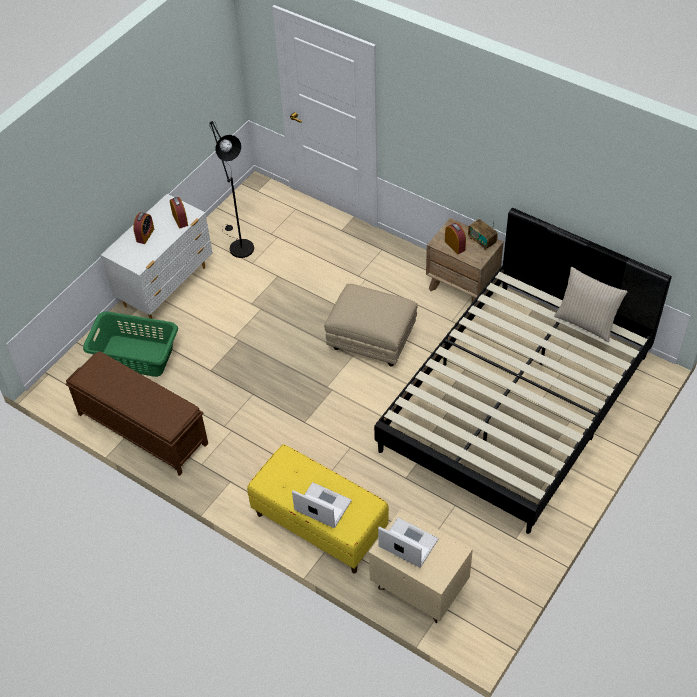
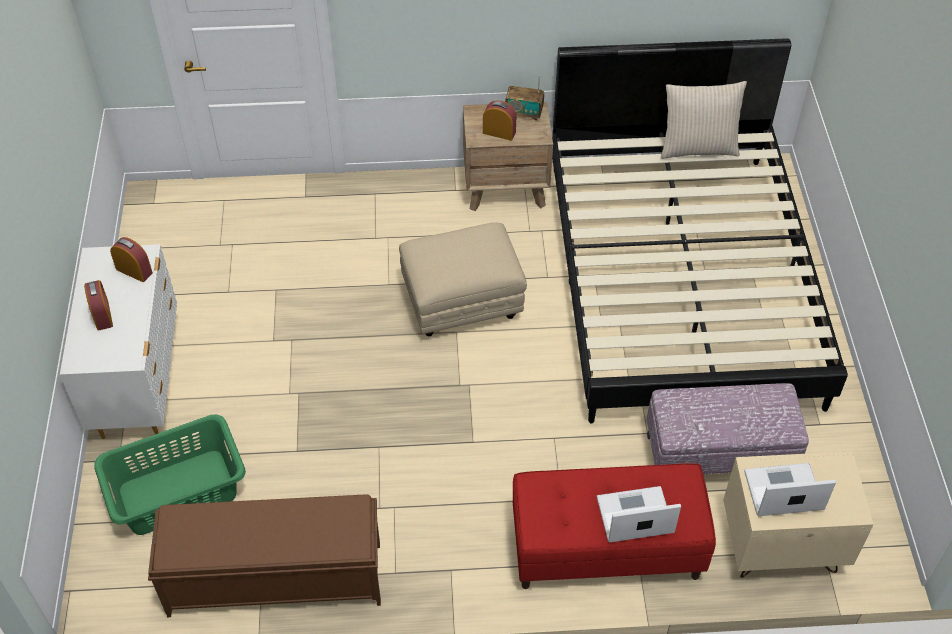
camera: 40 degrees left, 0 degrees up
(238, 246) = (191, 280): black floor lamp -> none
(319, 525) = (605, 550): yellow bench -> red bench
(434, 517) = (718, 456): none -> ottoman

